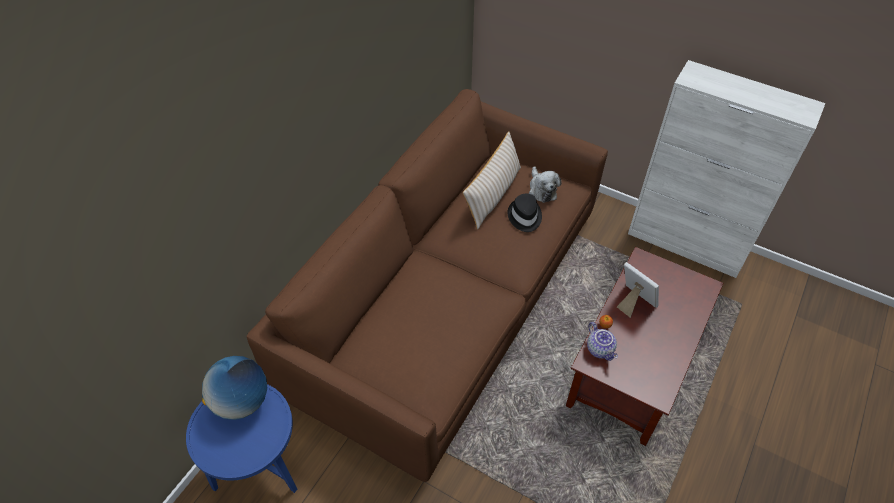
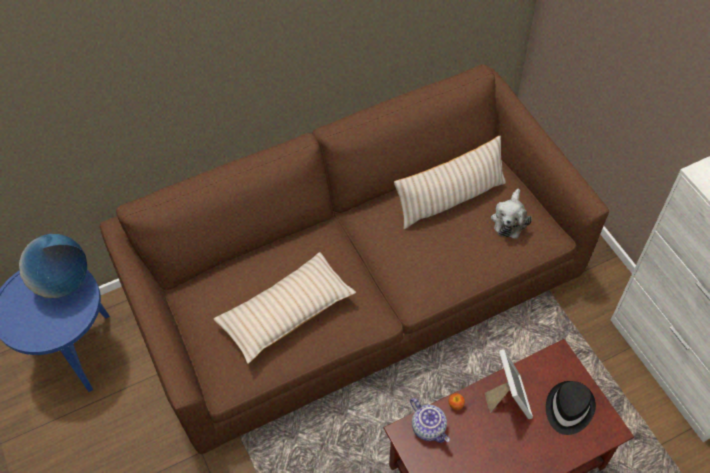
camera: 35 degrees right, 5 degrees up
(440, 328) = (286, 313): none -> beige pillow
(524, 216) = (464, 240): black hat -> black hat (568, 409)
(600, 349) = (429, 427): teapot -> teapot turned 45 degrees counterclockwise

